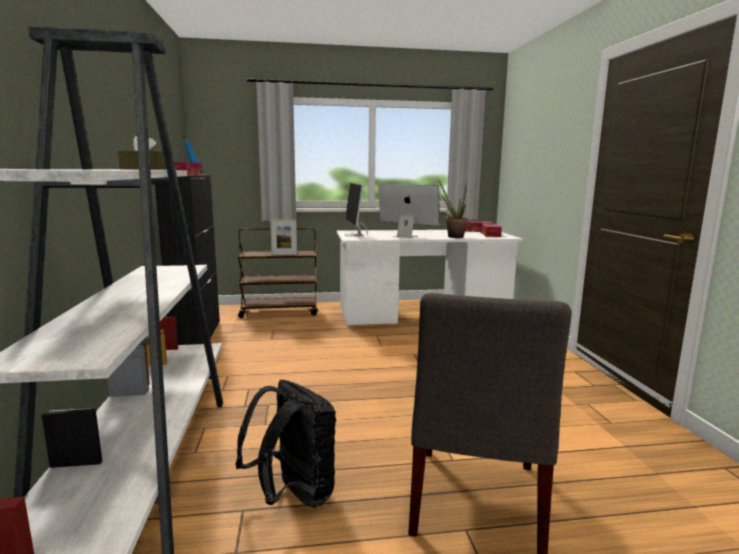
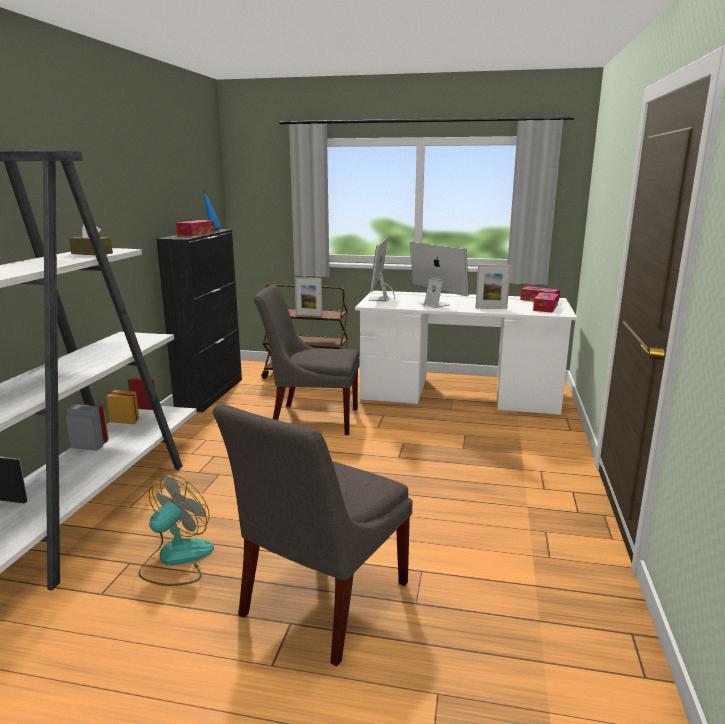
camera: 20 degrees right, 5 degrees up
(293, 495) = (176, 560): black backpack -> fan
(316, 345) = (311, 419): none -> grey chair
(452, 236) = (491, 308): potted plant -> picture frame

